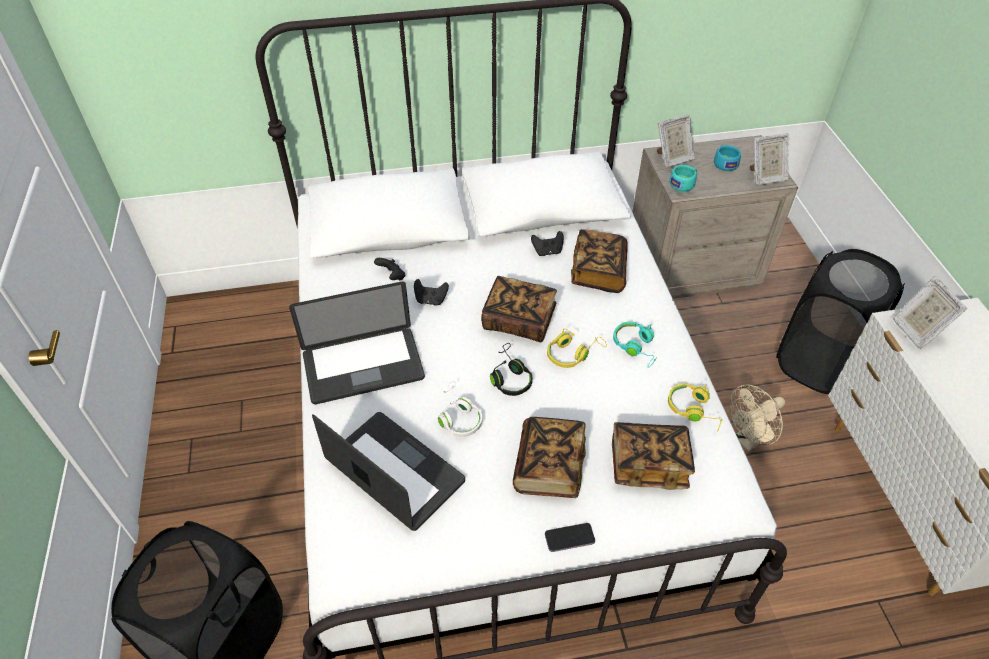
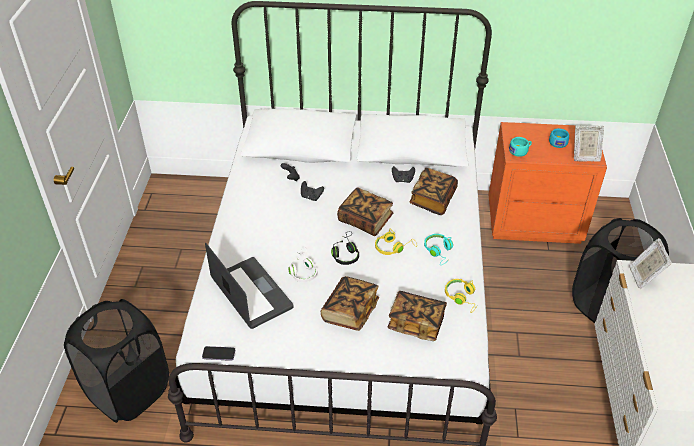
camera: 15 degrees right, 5 degrees down
(363, 366) = (253, 229): laptop -> none
(569, 538) = (347, 354): phone -> phone (219, 354)
(672, 159) = (519, 132): picture frame -> none
(691, 268) = (534, 220): beige nightstand -> orange nightstand
(748, 440) = (530, 347): beige fan -> none

